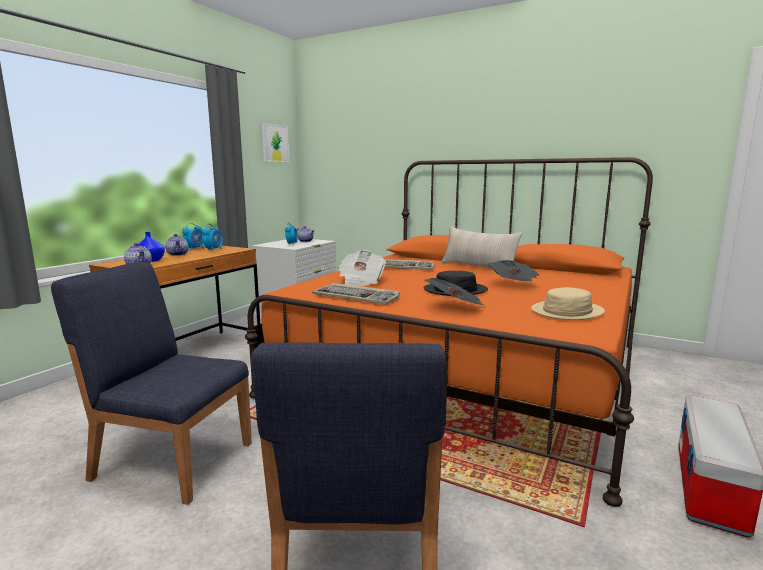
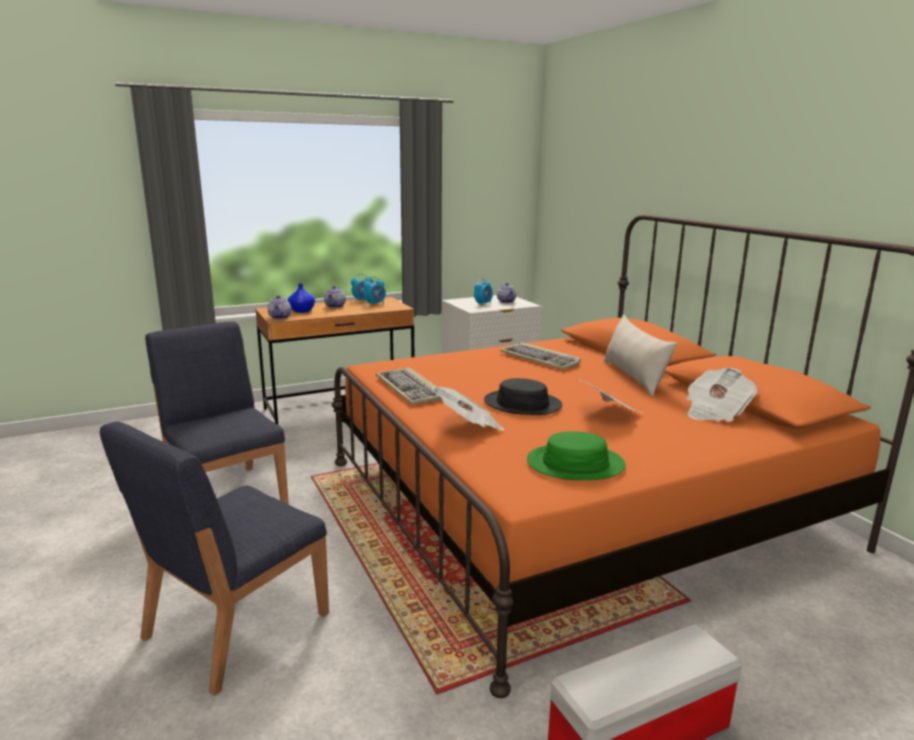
camera: 35 degrees right, 5 degrees up
(275, 143) = (498, 178): picture -> none
(360, 282) = (454, 370): newspaper -> newspaper (715, 412)
(567, 311) = (575, 464): beige hat -> green hat

